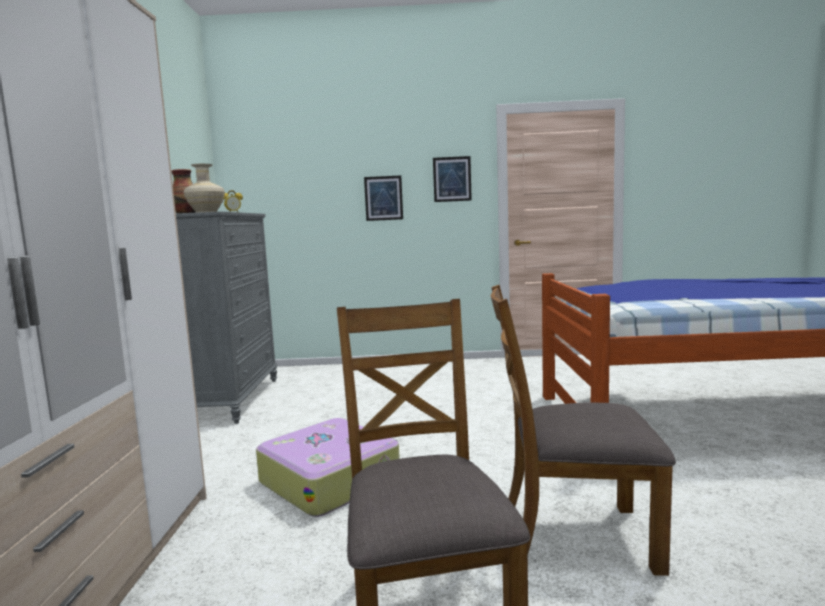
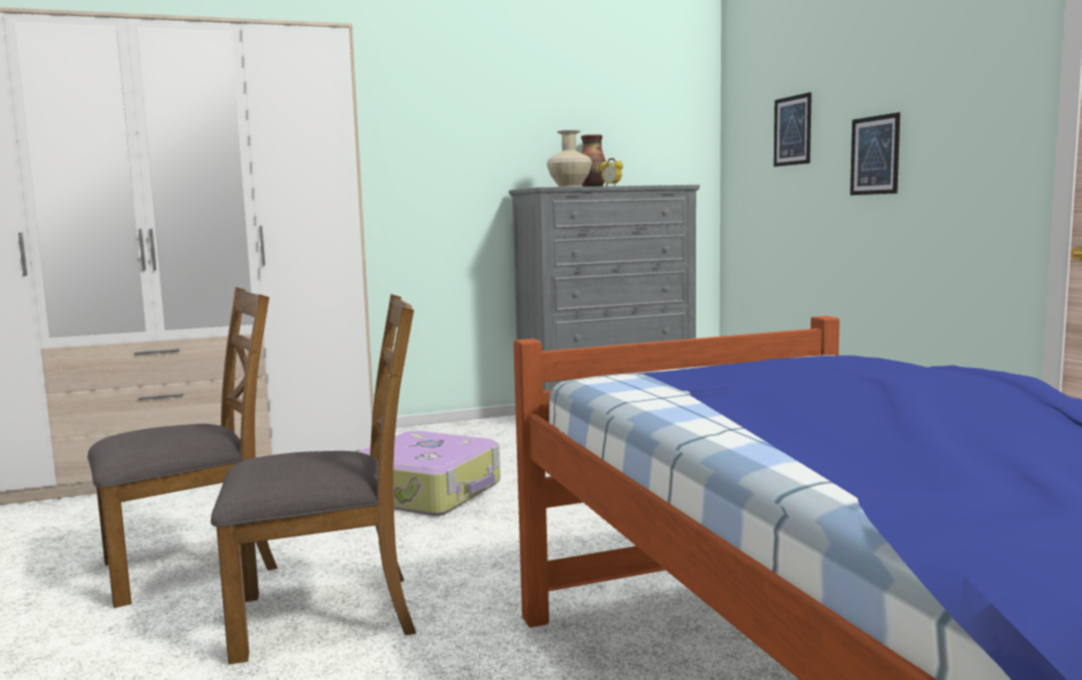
camera: 70 degrees right, 0 degrees up
(452, 179) = (975, 112): picture -> picture (792, 130)
(575, 536) = (327, 614): brown chair -> brown chair turned 90 degrees clockwise

